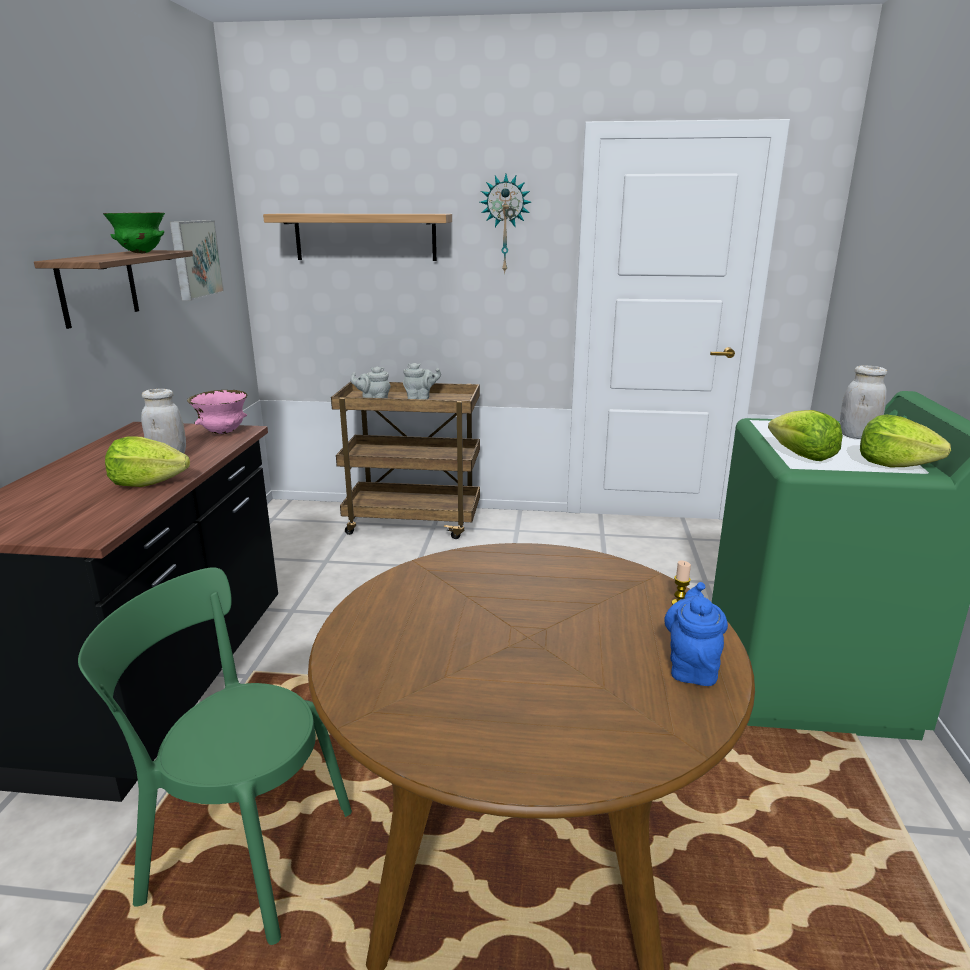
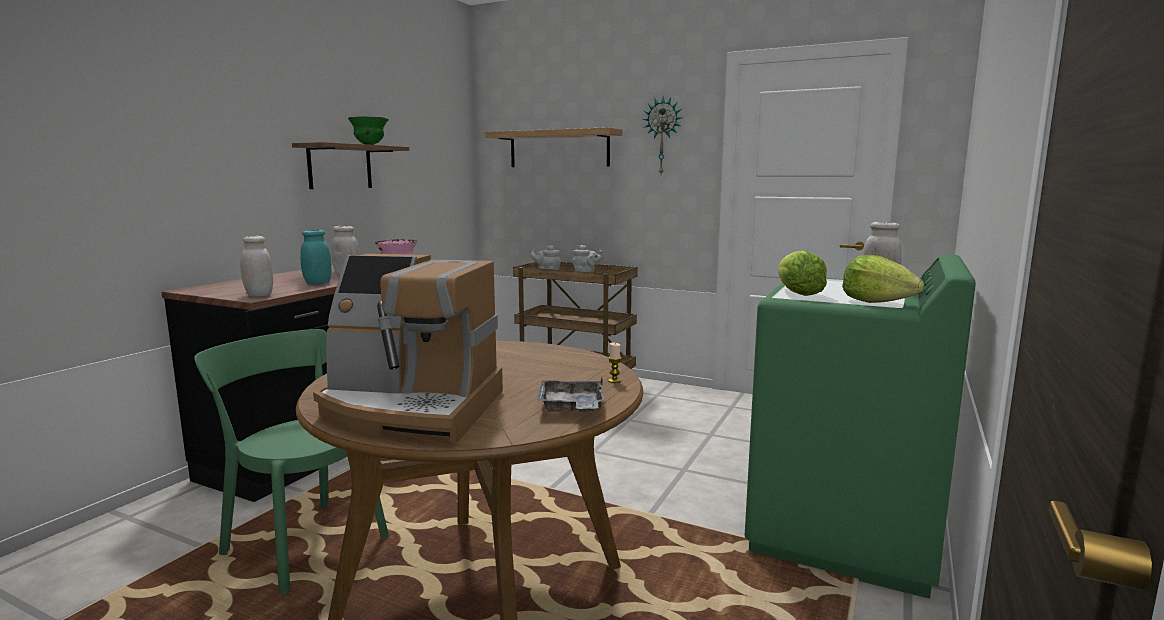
camera: 20 degrees right, 10 degrees down
(91, 527) = (259, 295): none -> white jar
(148, 483) = (318, 283): lettuce -> turquoise jar
(194, 259) = (428, 160): picture -> none
(512, 714) = (411, 409): none -> coffee machine
(692, 666) = (572, 407): blue teapot -> grey tray

